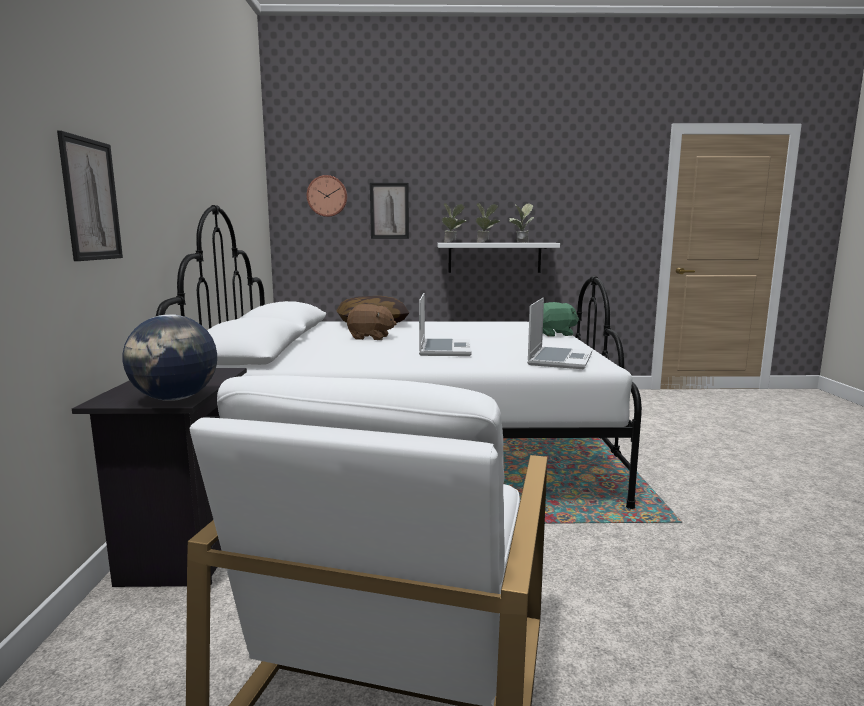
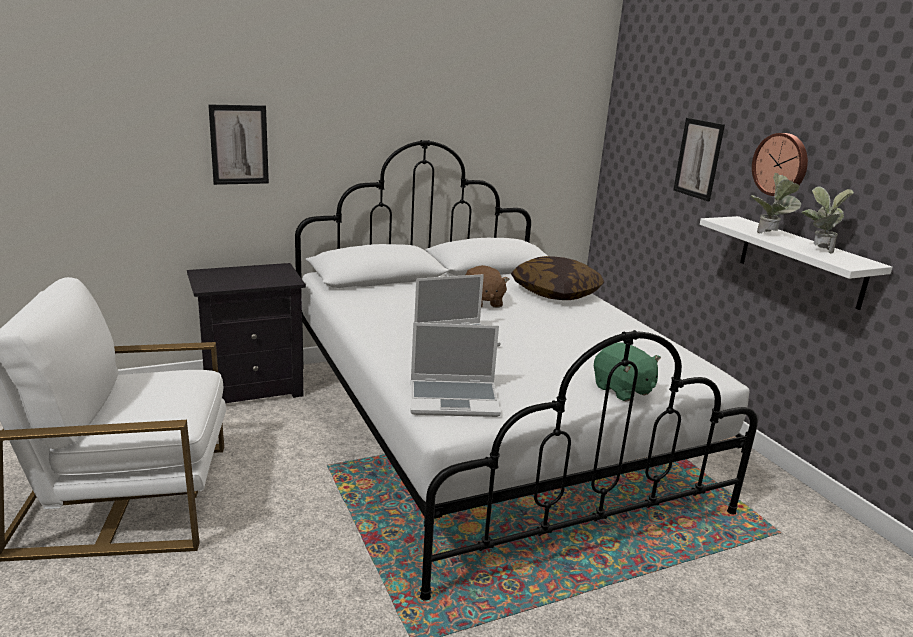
camera: 65 degrees right, 10 degrees up
(176, 399) = (211, 285): globe -> none
(327, 196) = (648, 127): wall clock -> wall clock (781, 164)
(453, 242) = (732, 222): potted plant -> none

